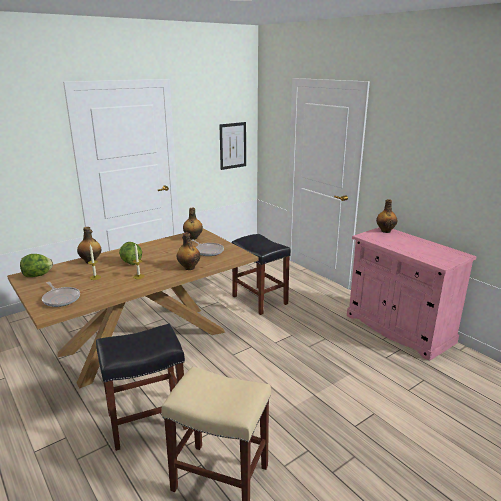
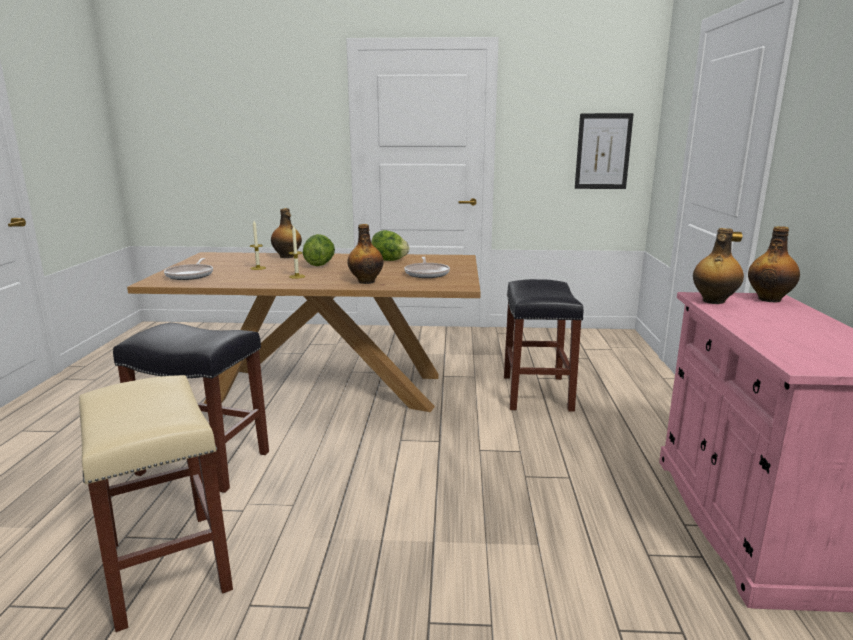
camera: 40 degrees right, 5 degrees down
(38, 275) = (220, 256): lettuce -> lettuce (389, 260)
(193, 238) = (438, 260): bottle -> bottle (713, 301)

